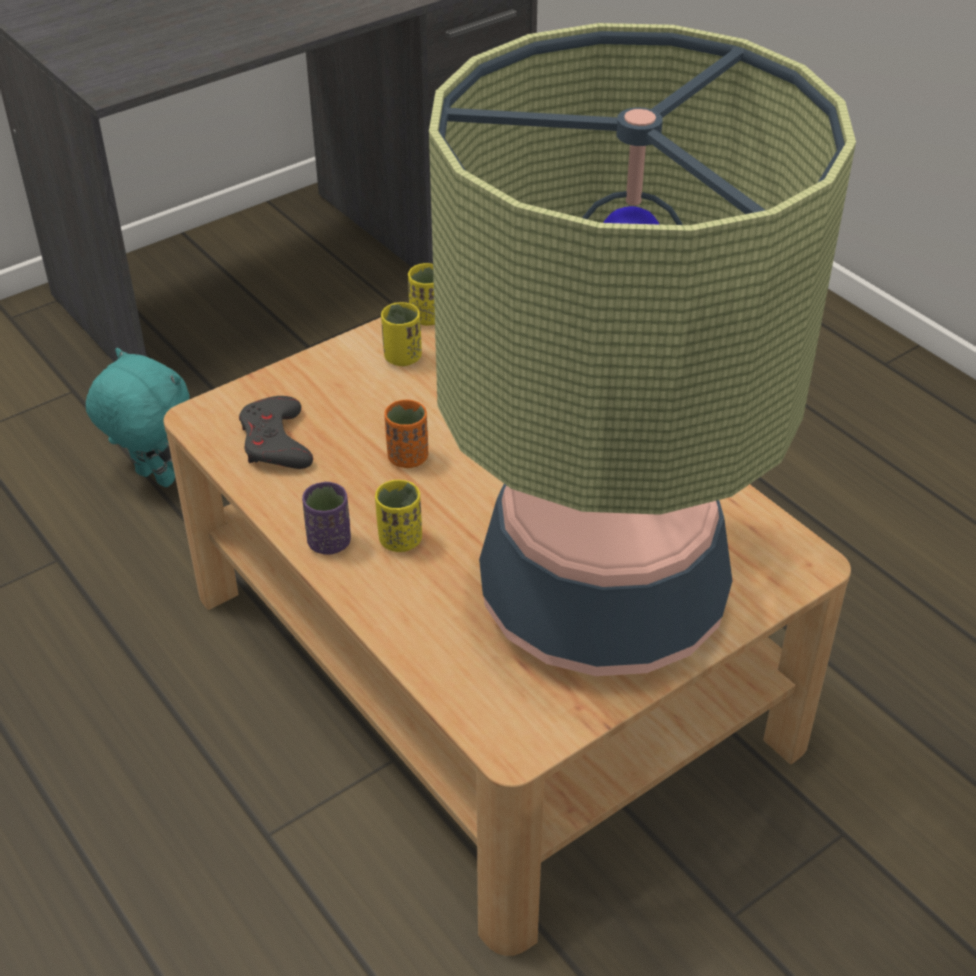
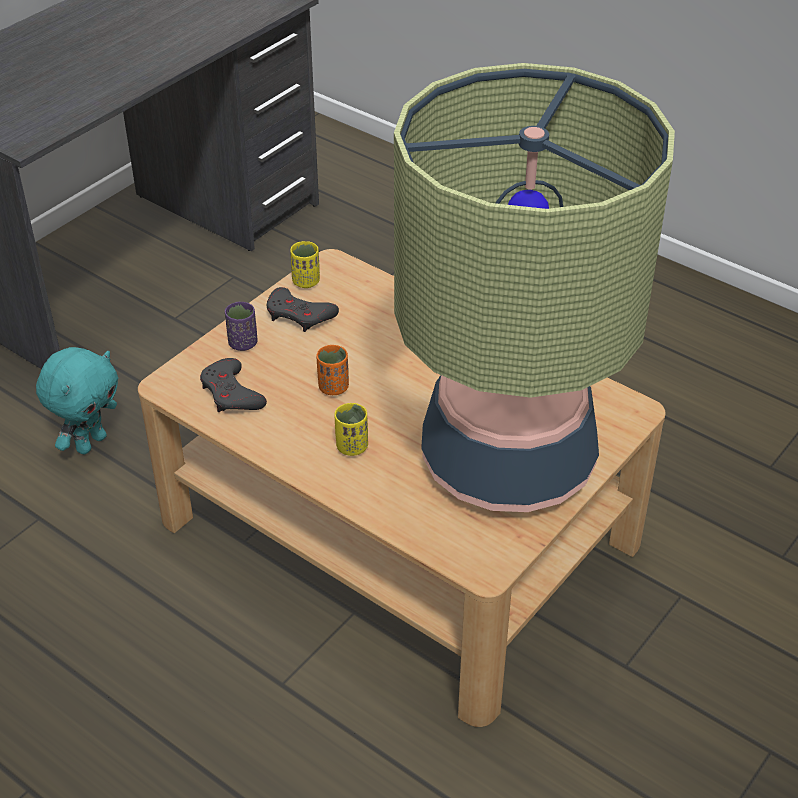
camera: 15 degrees left, 0 degrees up
(153, 479) = (90, 443): turquoise plush toy -> turquoise plush toy turned 105 degrees clockwise
(329, 542) = (301, 458): purple cup -> purple cup (243, 343)
(402, 357) = (299, 315): yellow cup -> grey game controller

